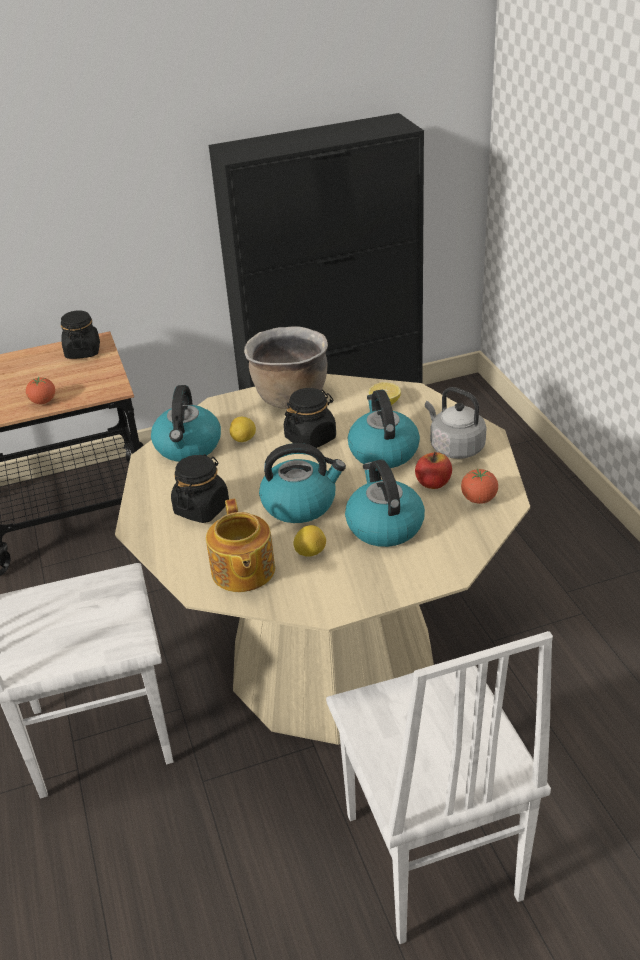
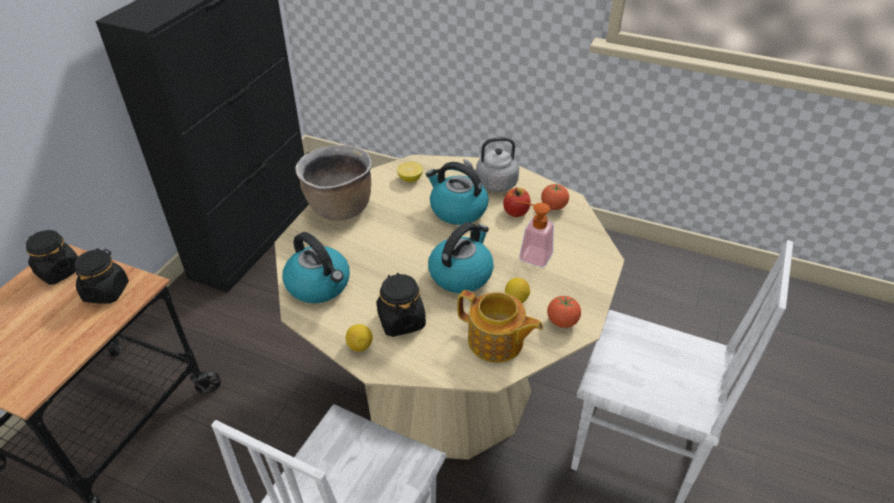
camera: 50 degrees left, 5 degrees up
(43, 401) = (84, 333): tomato -> tomato (562, 322)
(244, 440) = (353, 255): lemon -> lemon (360, 346)
(310, 438) = (398, 228): black jar -> black jar (106, 291)
(384, 525) = (530, 255): kettle -> soap dispenser

